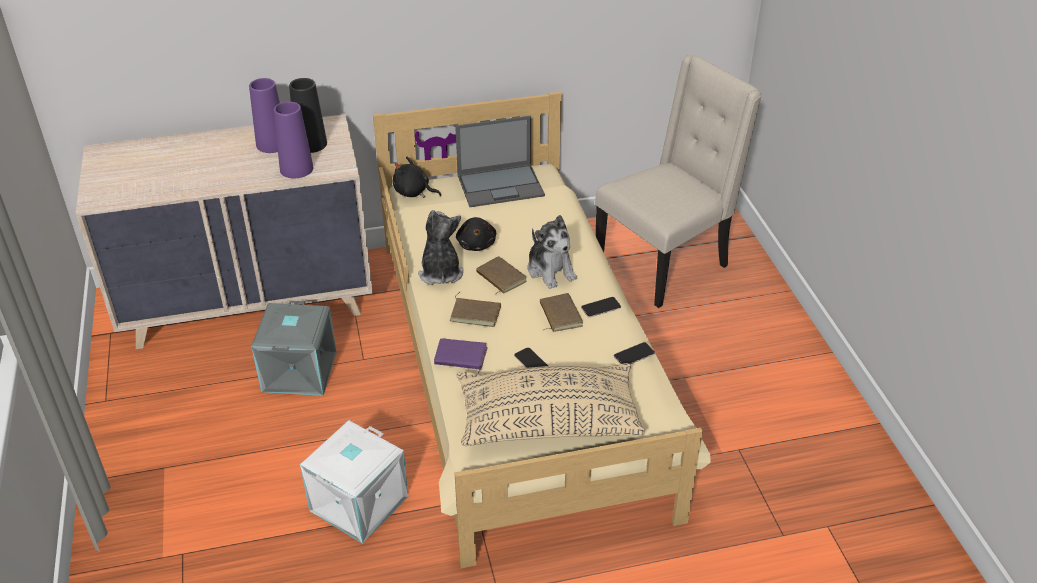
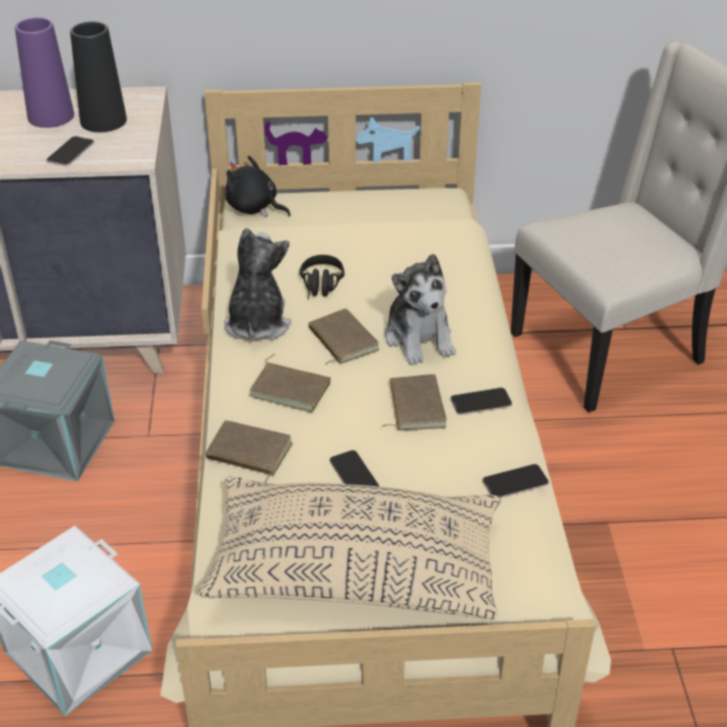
camera: 10 degrees right, 0 degrees up
(296, 169) = (70, 152): purple vase -> phone
(460, 358) = (248, 453): purple book -> brown book
(476, 244) = (321, 288): black plush toy -> black headphones
(501, 185) = (380, 210): laptop -> none

